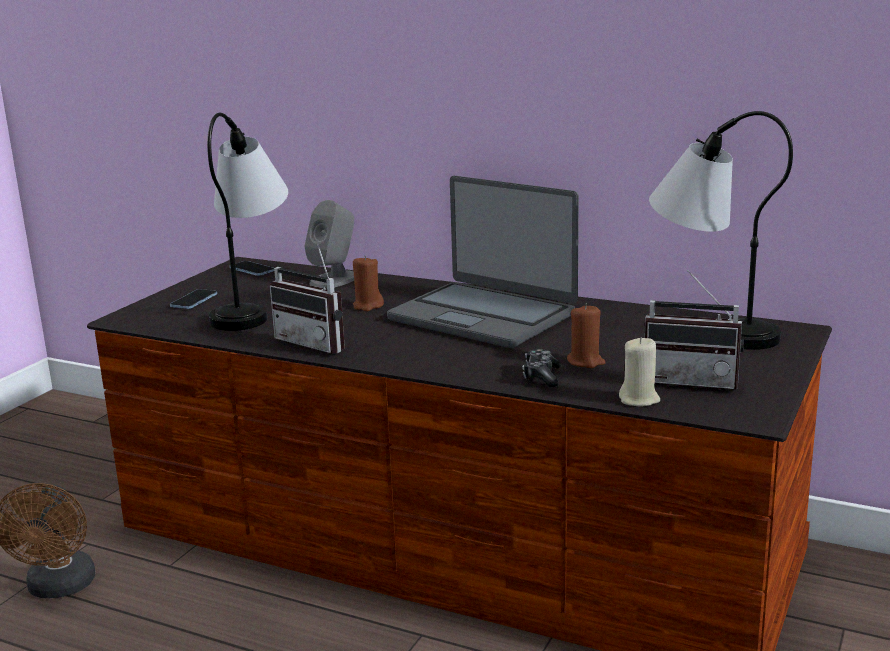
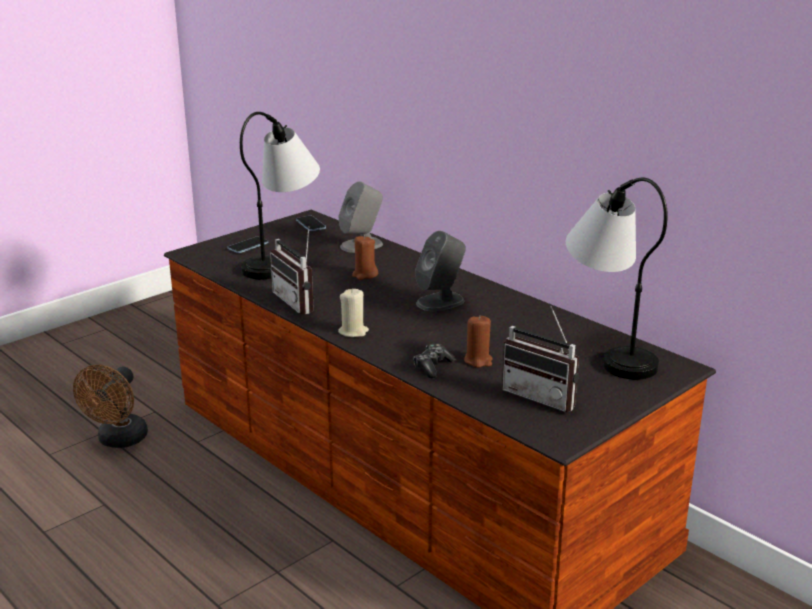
camera: 20 degrees right, 5 degrees up
(483, 316) = (441, 302): laptop -> grey speaker
(639, 399) = (485, 404): beige candle -> beige candle (353, 332)

